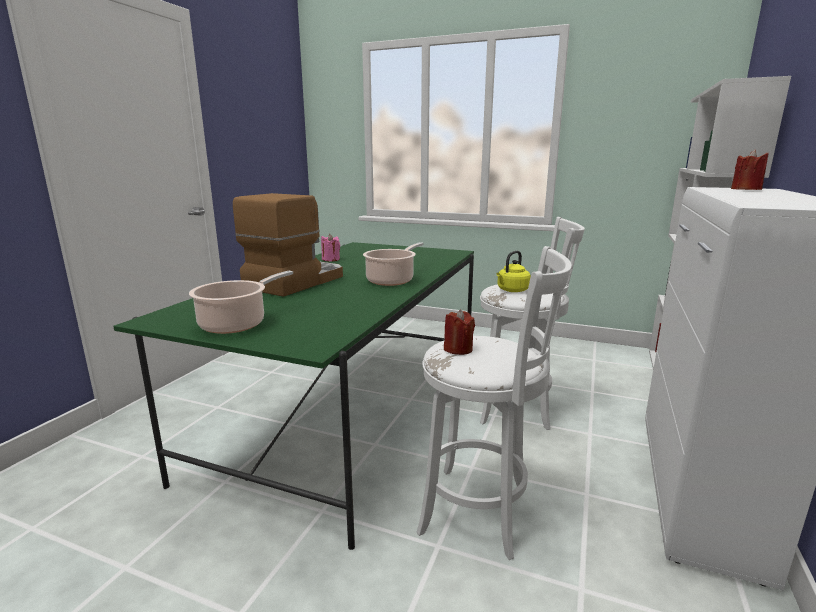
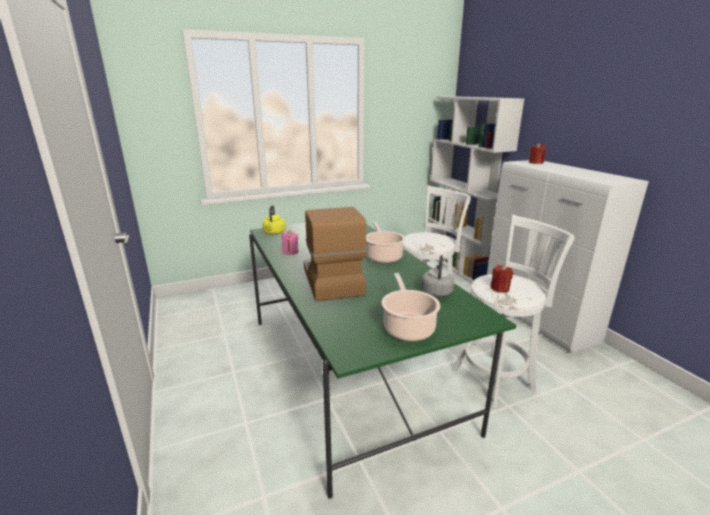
camera: 45 degrees left, 5 degrees up
(345, 314) = (436, 291): none -> grey kettle
(511, 290) = (426, 241): yellow kettle -> yellow kettle (274, 233)

